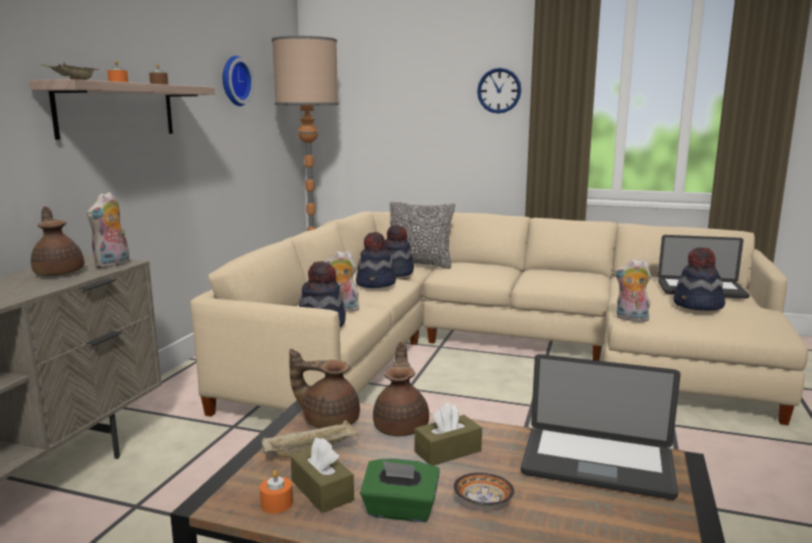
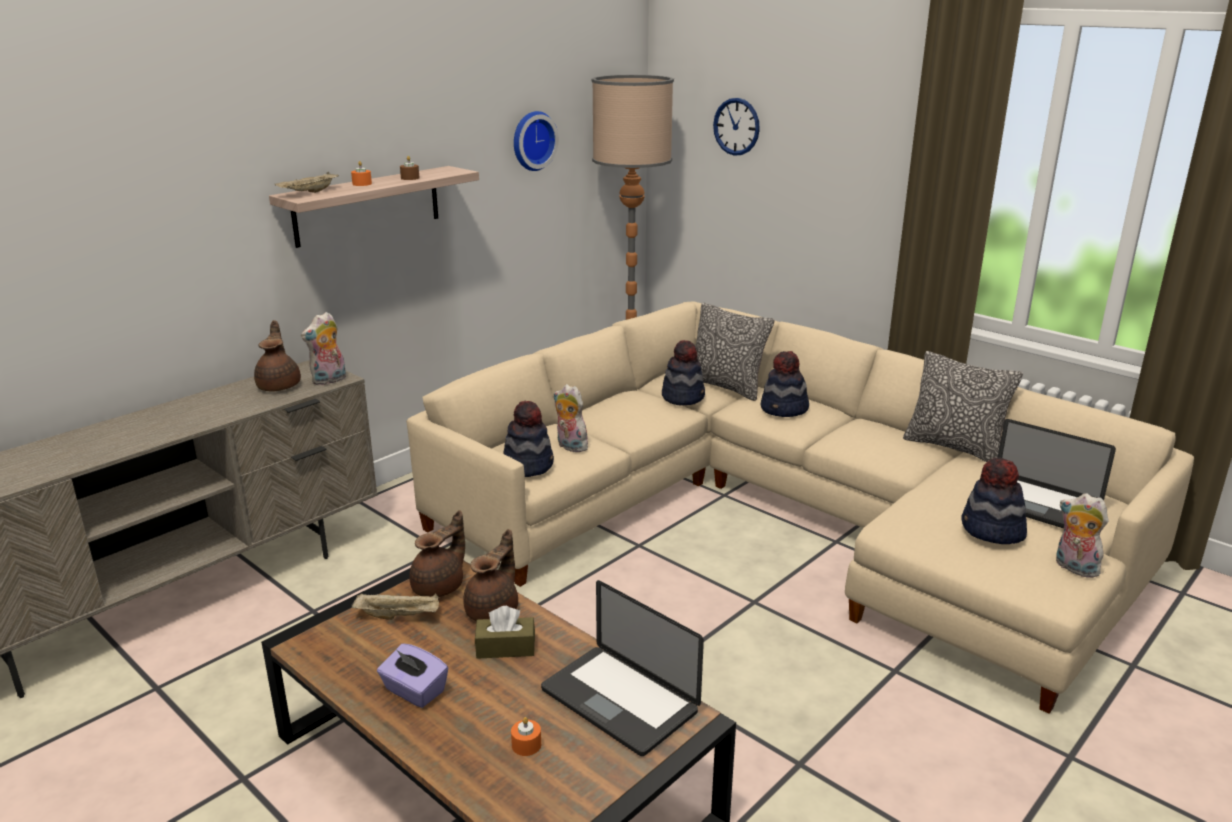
camera: 25 degrees right, 10 degrees up
(276, 503) = (334, 656): orange candle -> orange candle (526, 745)
(322, 490) = (375, 655): brown tissue box -> none
(329, 421) = (440, 586): brown teapot -> brown teapot turned 90 degrees clockwise
(376, 284) = (639, 414): hat -> hat (784, 409)
(400, 510) = (414, 691): green tissue box -> purple tissue box
(483, 502) = (482, 705): bowl -> none
(499, 90) = (877, 161): wall clock -> wall clock (736, 126)
(608, 274) = (954, 447): none -> pillow
(630, 319) = (887, 530): plush toy -> plush toy (1073, 568)

